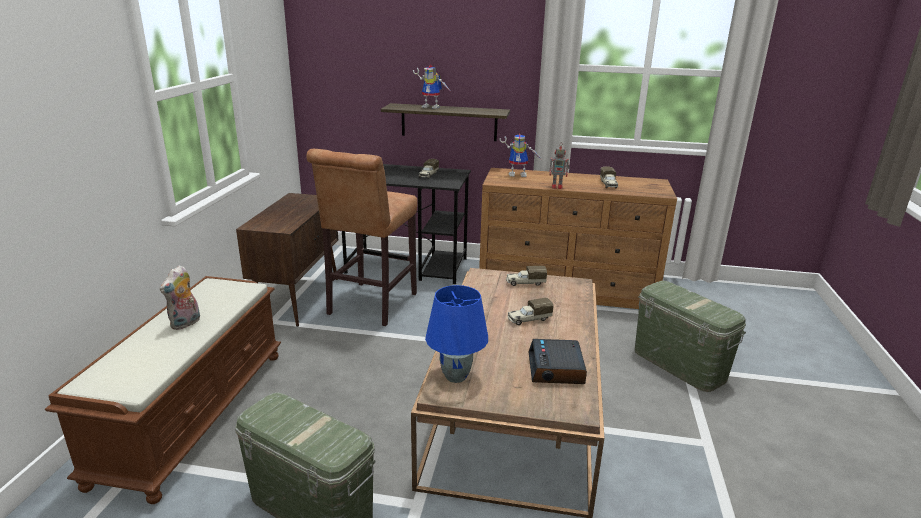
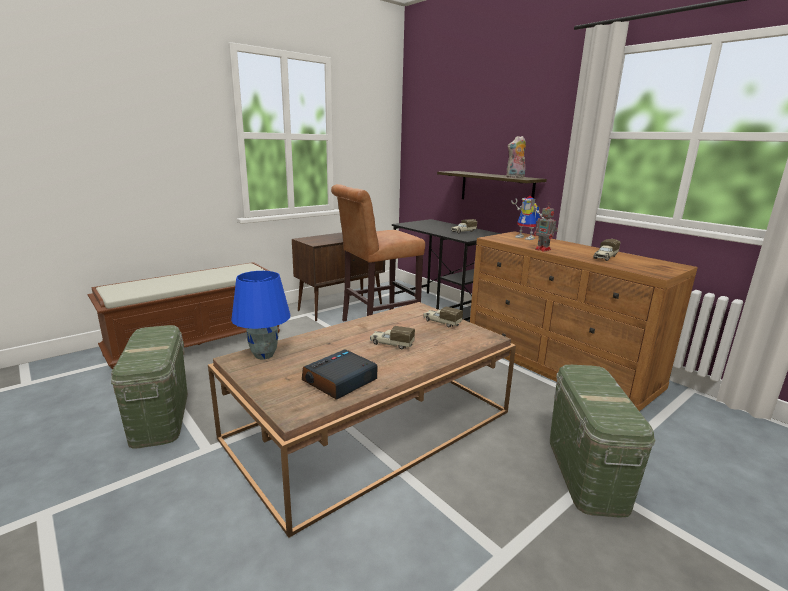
camera: 40 degrees right, 5 degrees down
(186, 323) = (196, 278): plush toy -> plush toy (515, 177)
(433, 107) = (481, 173): toy robot -> none

